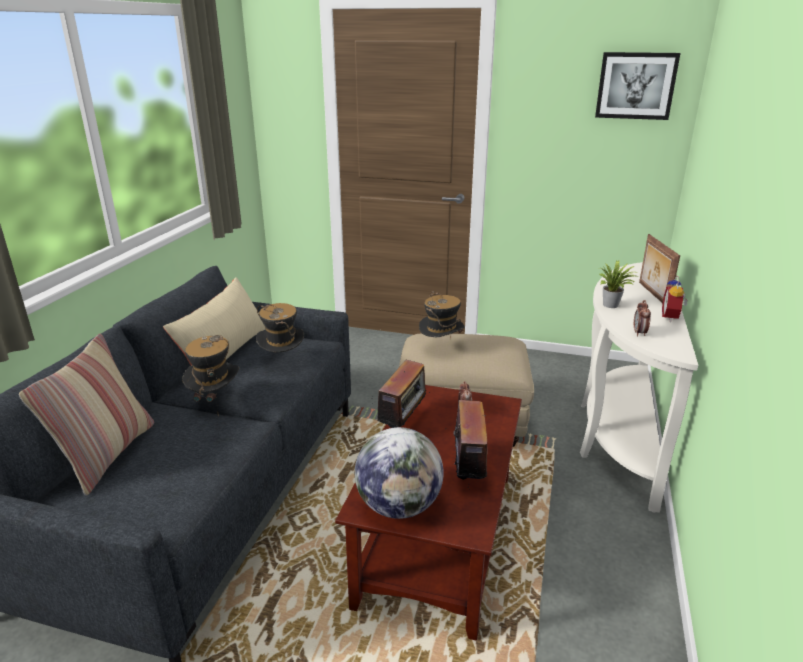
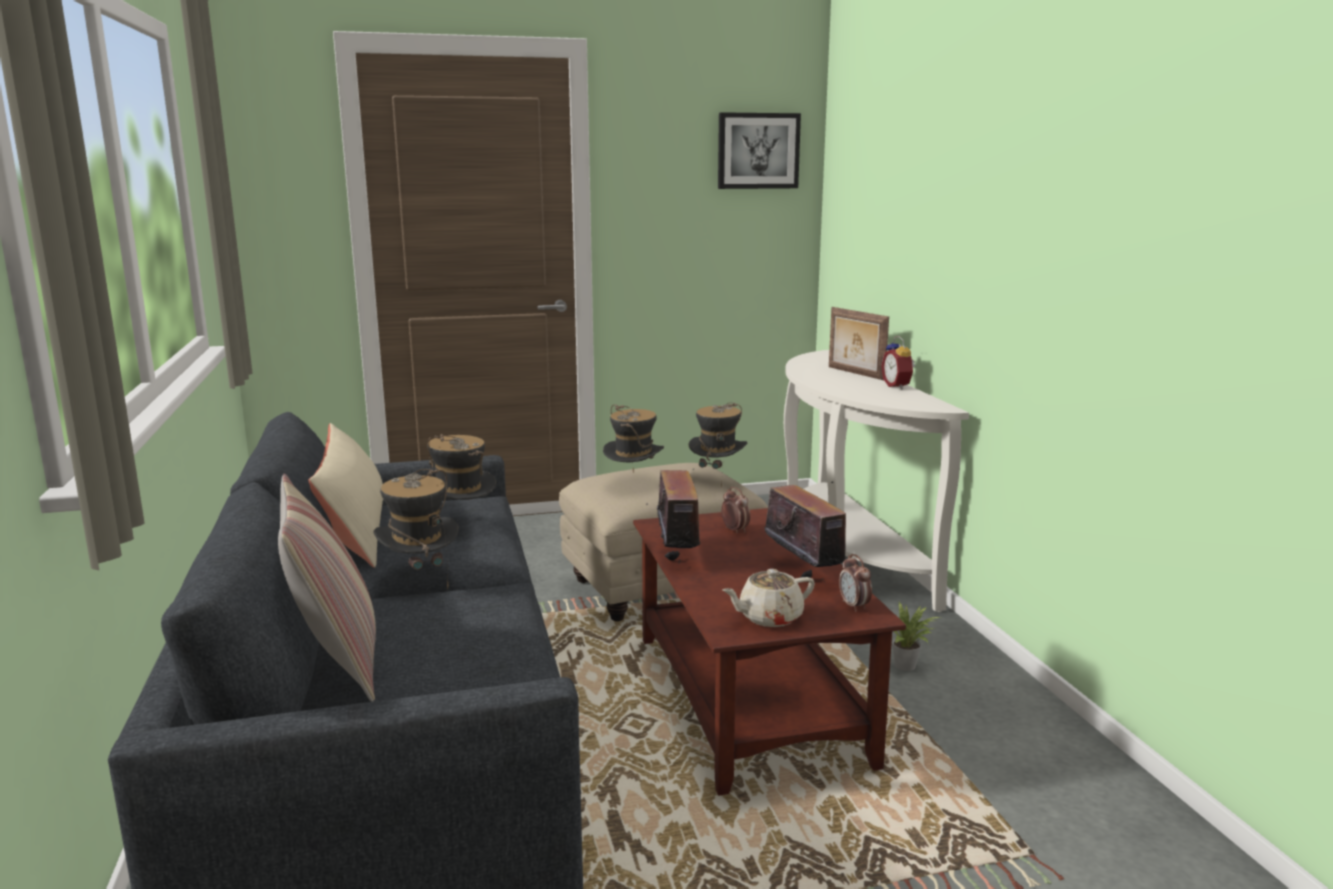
camera: 30 degrees left, 10 degrees down
(399, 506) = (769, 617): globe -> beige teapot
(506, 357) = (717, 478): none -> hat
(612, 306) = (831, 386): potted plant -> potted plant (908, 666)
(639, 333) = (887, 400): alarm clock -> alarm clock (854, 606)

